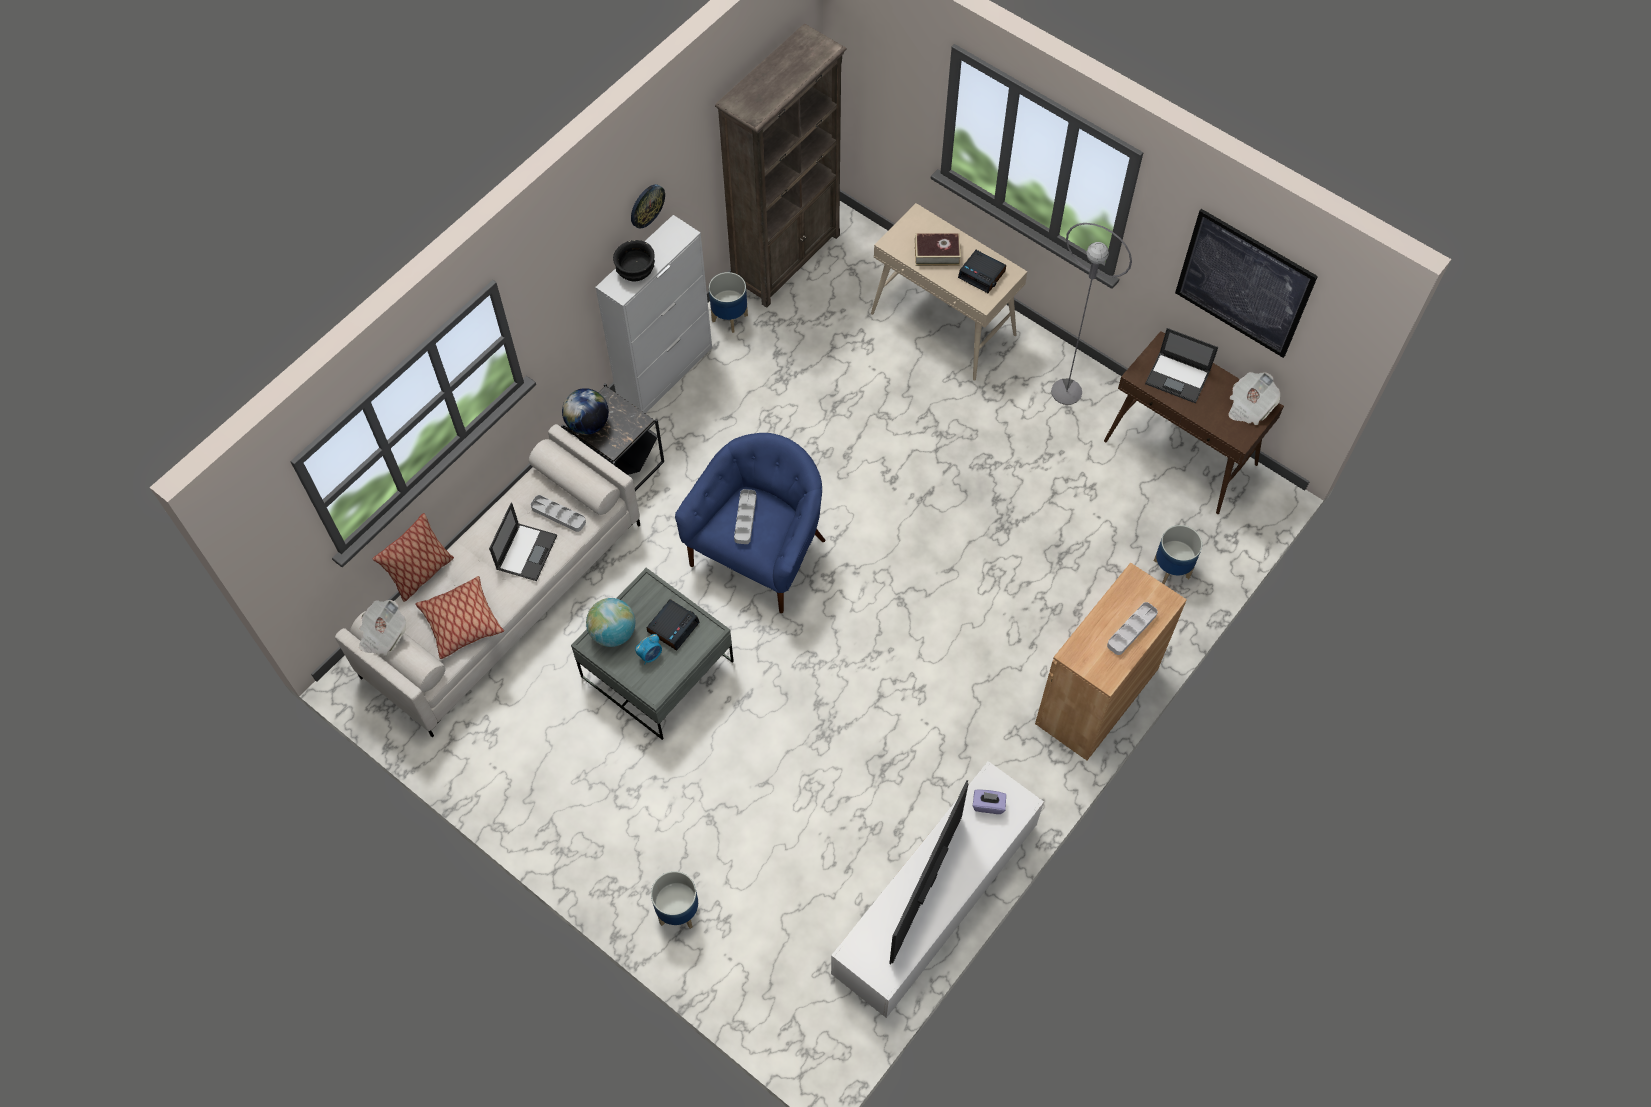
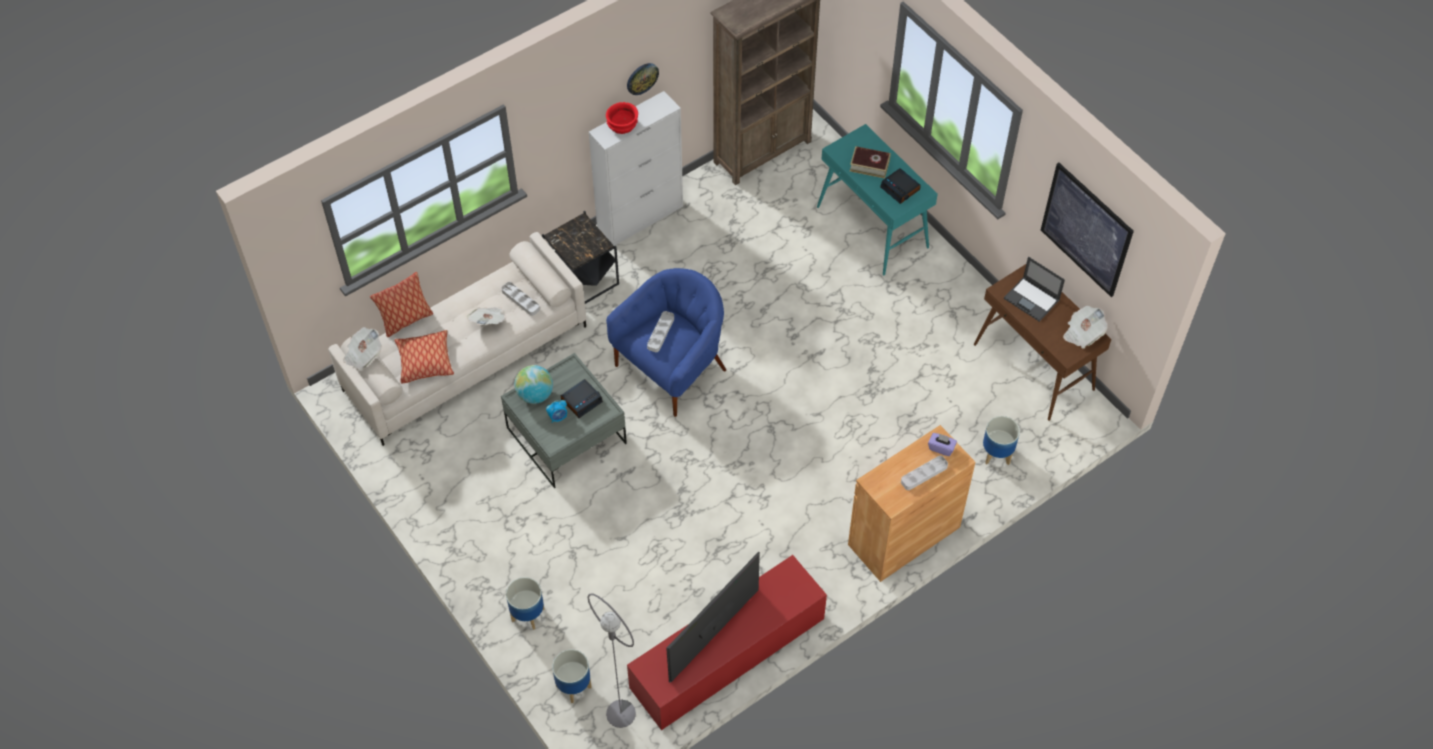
camera: 15 degrees right, 5 degrees down
(526, 551) = (488, 321): laptop -> newspaper
(588, 424) = (562, 237): globe -> none
(635, 271) = (622, 126): black bowl -> red bowl
(730, 317) = (704, 186): planter -> planter (574, 686)
(935, 901) = (727, 656): white tv stand -> red tv stand
(944, 324) = (873, 227): beige console table -> turquoise console table
(988, 805) = (782, 586): purple tissue box -> purple tissue box (941, 448)
(1067, 391) = (956, 300): grey floor lamp -> grey floor lamp (621, 713)

